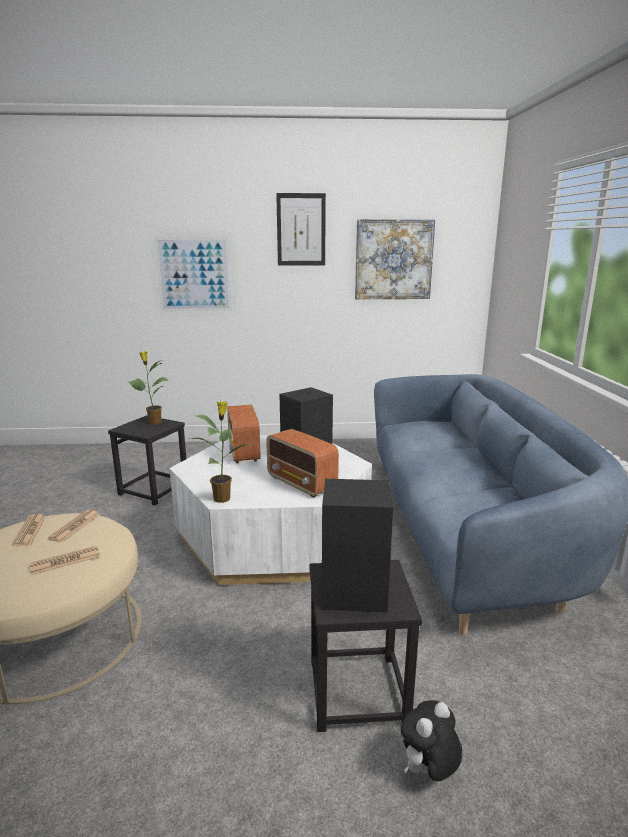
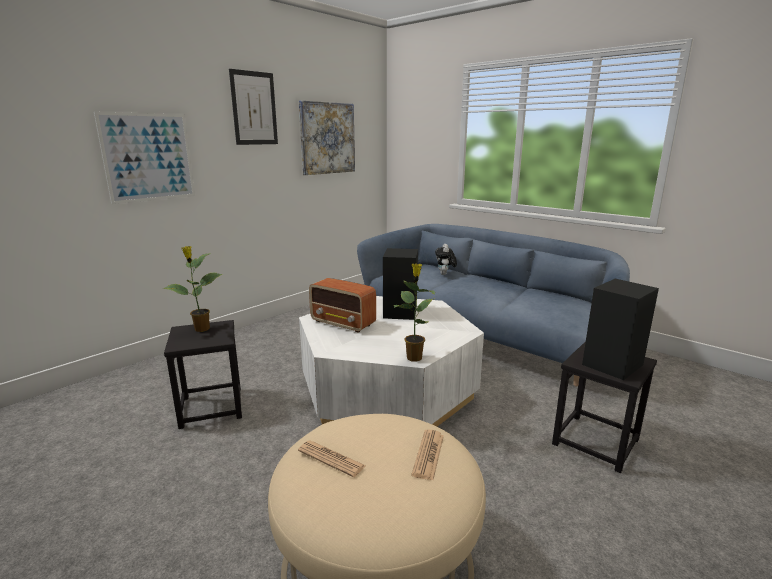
camera: 45 degrees left, 0 degrees up
(75, 526) = (362, 431): newspaper -> none
(302, 483) = (436, 327): radio -> none
(428, 772) = (676, 452): plush toy -> plush toy (445, 274)

